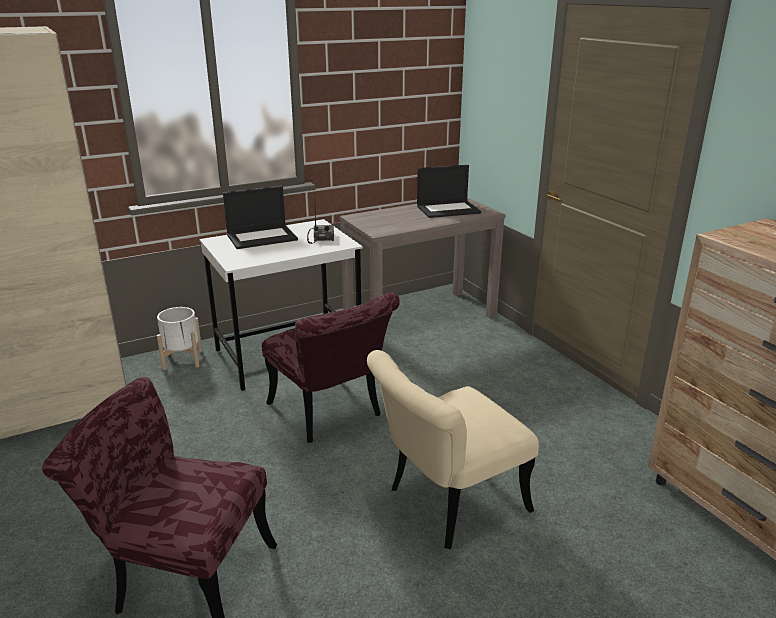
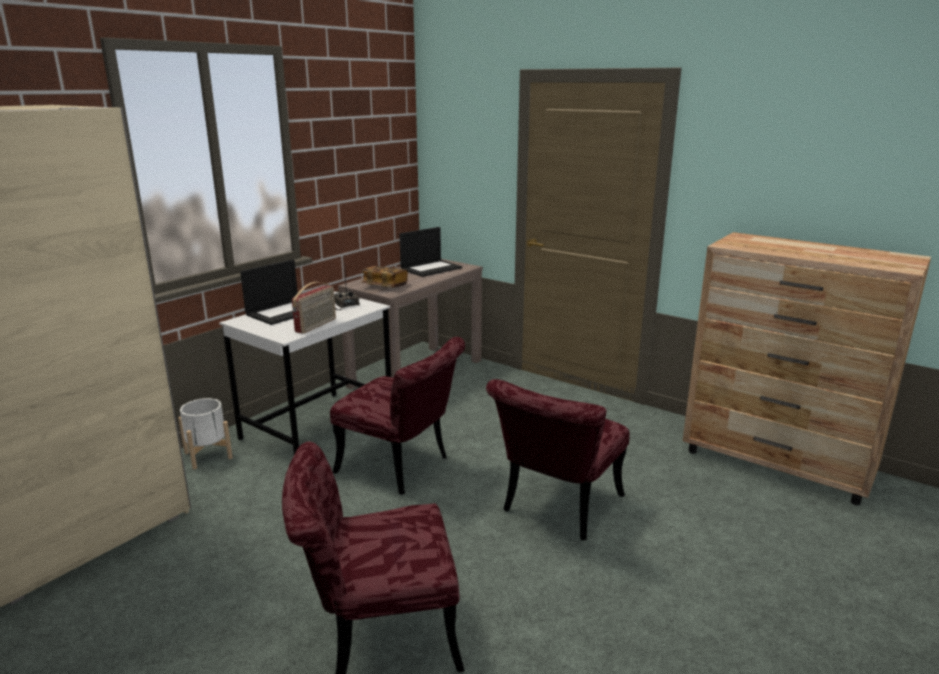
camera: 25 degrees left, 5 degrees down
(273, 257) = (316, 326): none -> radio
(381, 223) = (385, 286): none -> book
(446, 504) = (557, 509): beige chair -> red chair

